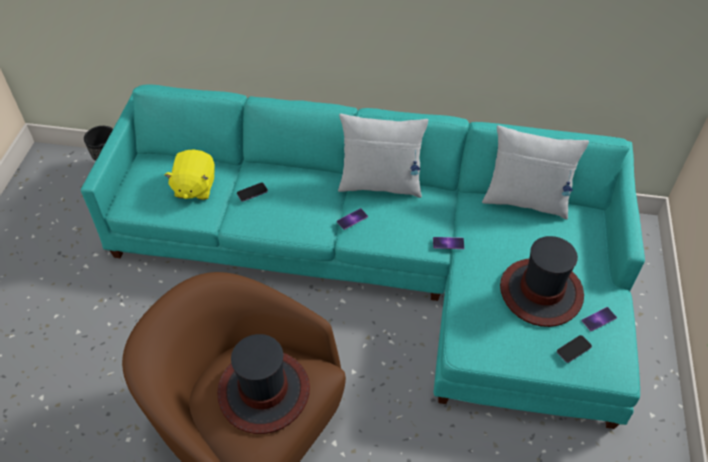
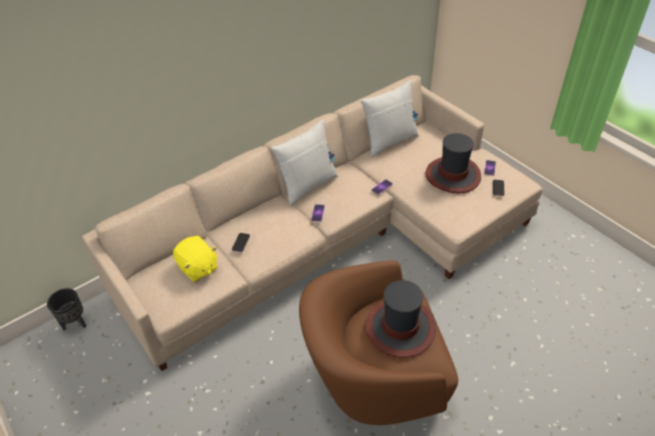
camera: 45 degrees left, 5 degrees down
(388, 260) = (334, 234): turquoise sofa -> beige sofa

